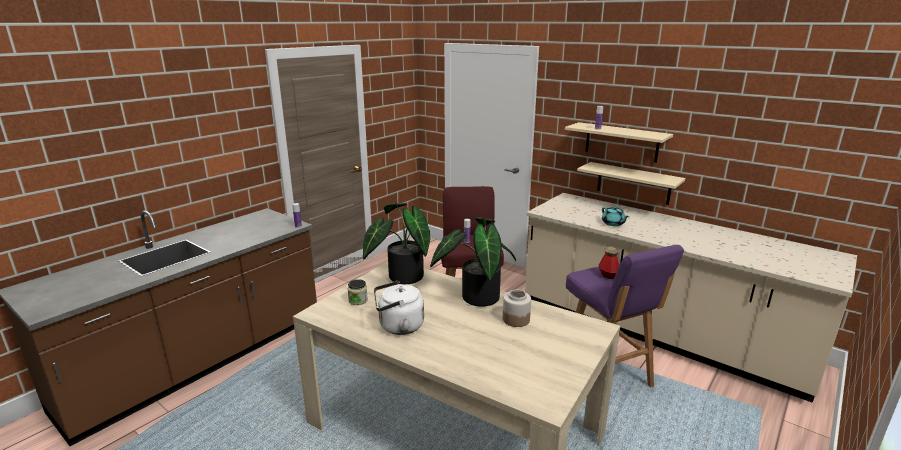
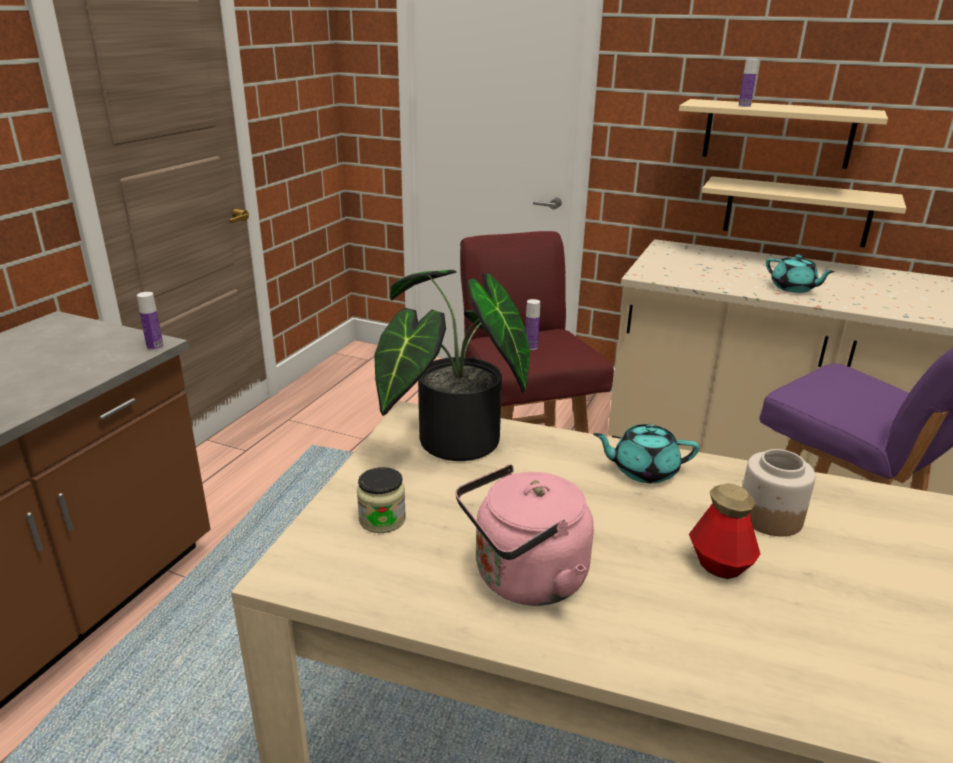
camera: 15 degrees left, 5 degrees up
(398, 326) = (524, 580): white kettle -> pink kettle
(476, 296) = (643, 470): potted plant -> turquoise teapot
(608, 275) = (849, 390): bottle -> bottle (719, 564)

